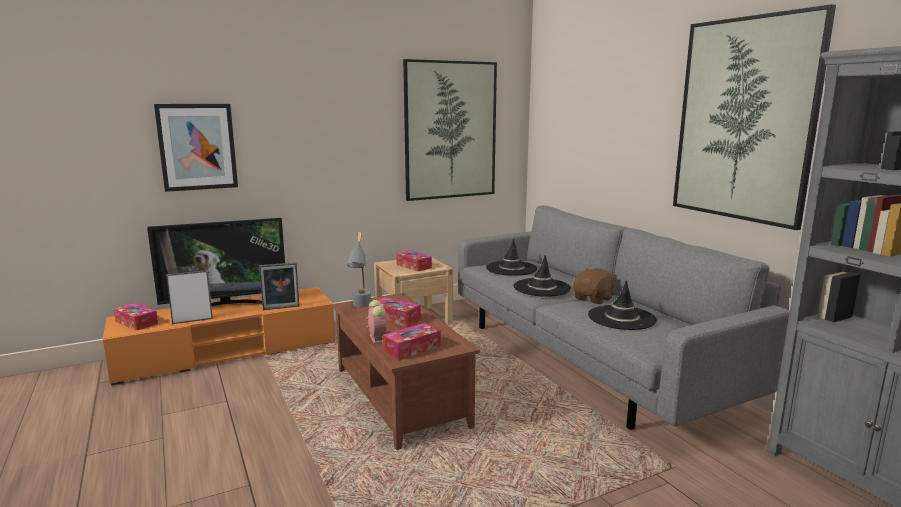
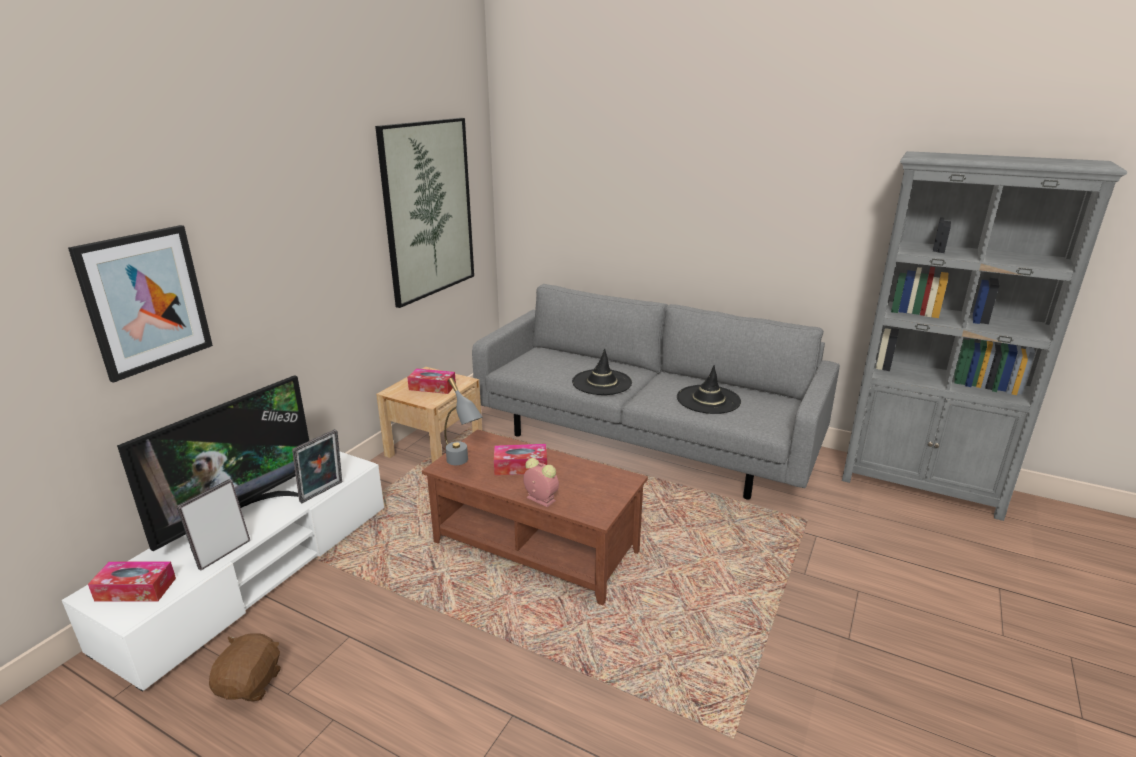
camera: 35 degrees left, 10 degrees up
(228, 352) = (255, 573): orange tv stand -> white tv stand
(412, 348) = (591, 498): tissue box -> none
(511, 268) = (542, 364): black hat -> none
(593, 299) = (657, 383): brown plush toy -> brown plush toy (251, 684)
(744, 120) = (784, 198): picture -> none

